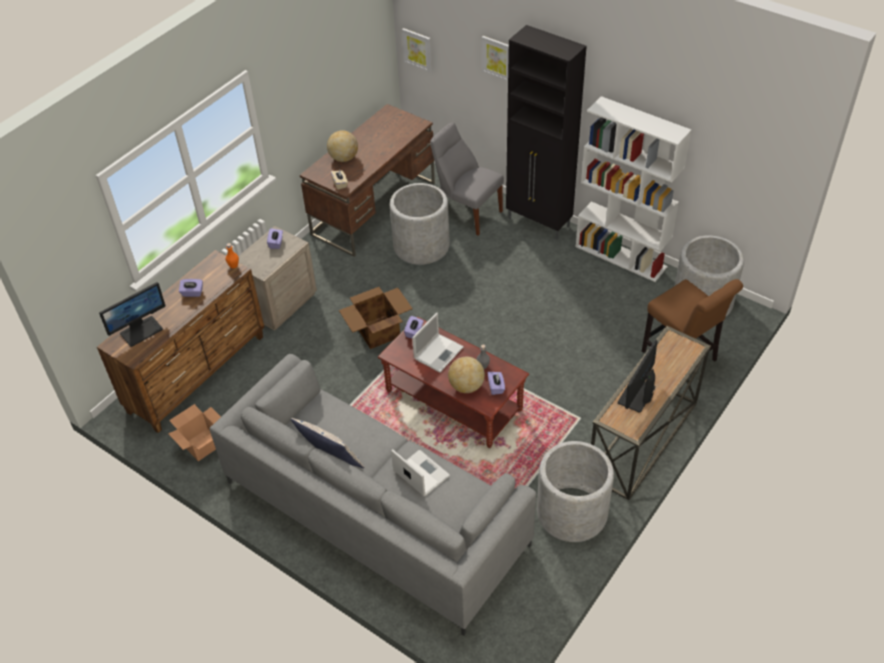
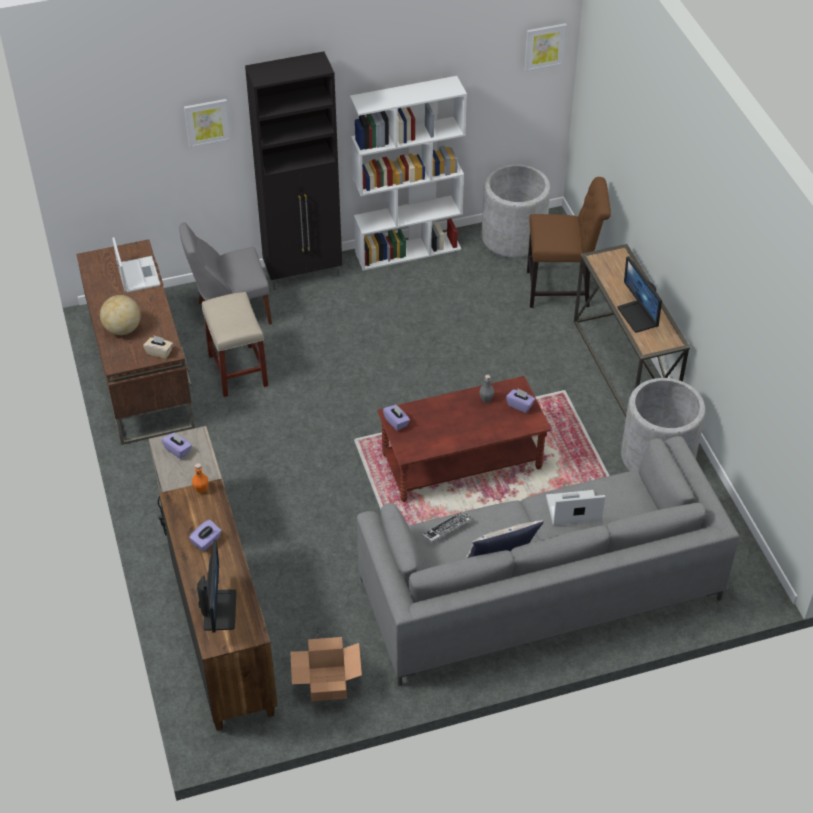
camera: 55 degrees left, 0 degrees up
(339, 414) = (447, 529): none -> keyboard
(377, 332) = (318, 467): cardboard box -> none
(417, 49) = (89, 170): picture -> picture (544, 46)
(421, 246) = (238, 371): grey planter -> beige stool
(439, 352) = (439, 419): laptop -> laptop (138, 274)
(466, 386) = (499, 424): globe -> none

